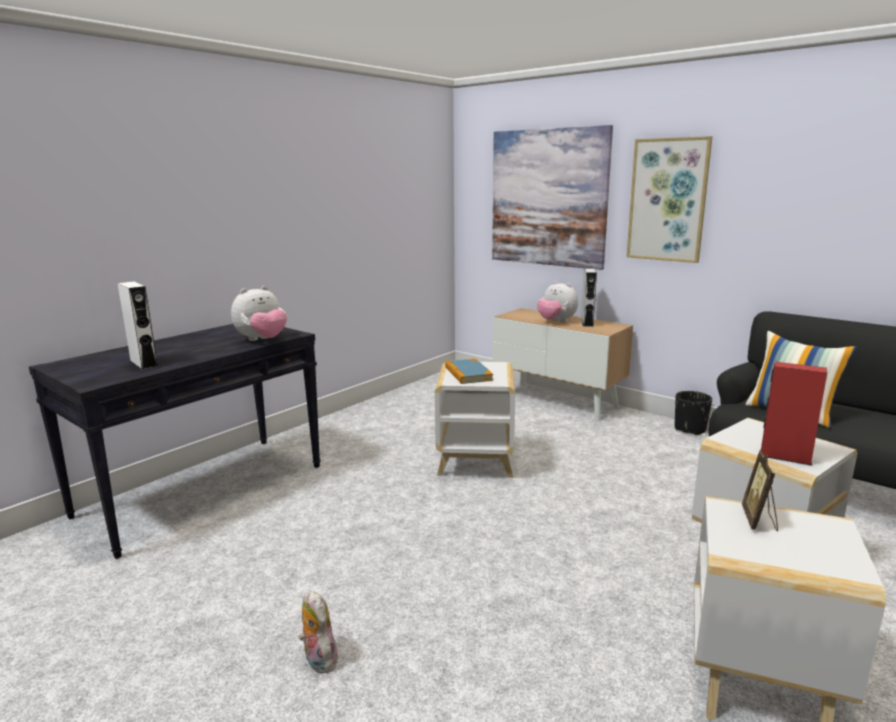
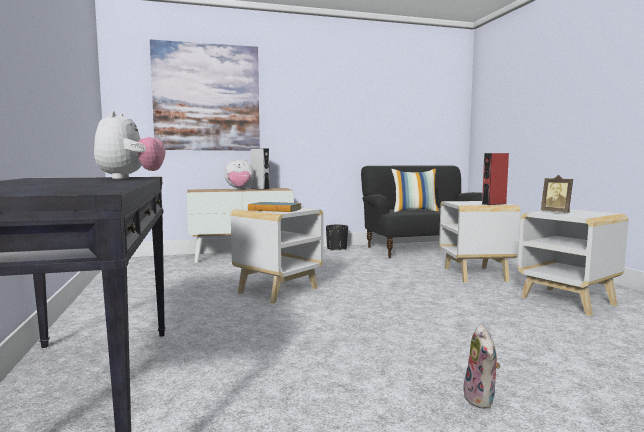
camera: 55 degrees left, 10 degrees down
(144, 363) = (70, 186): white speaker -> none
(318, 660) = (481, 400): plush toy -> plush toy turned 90 degrees counterclockwise
(667, 200) = (300, 100): picture -> none

